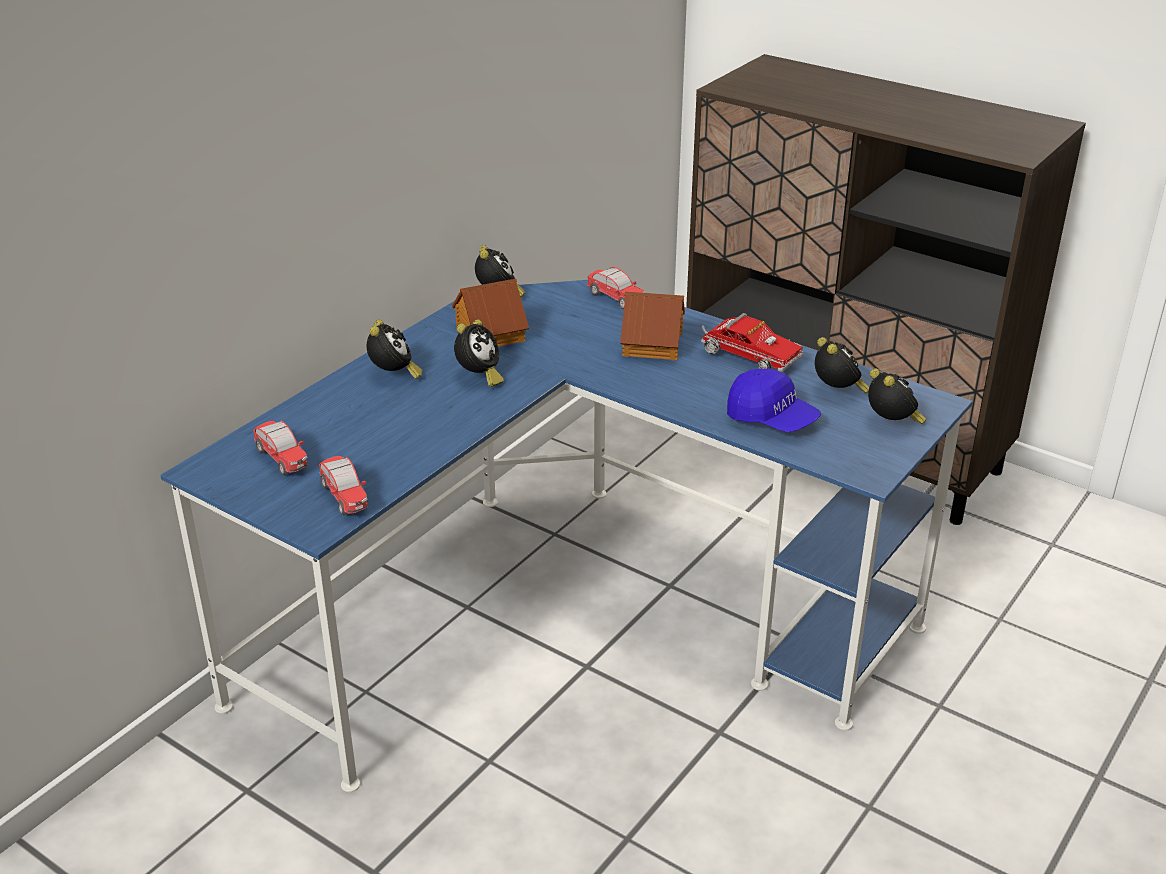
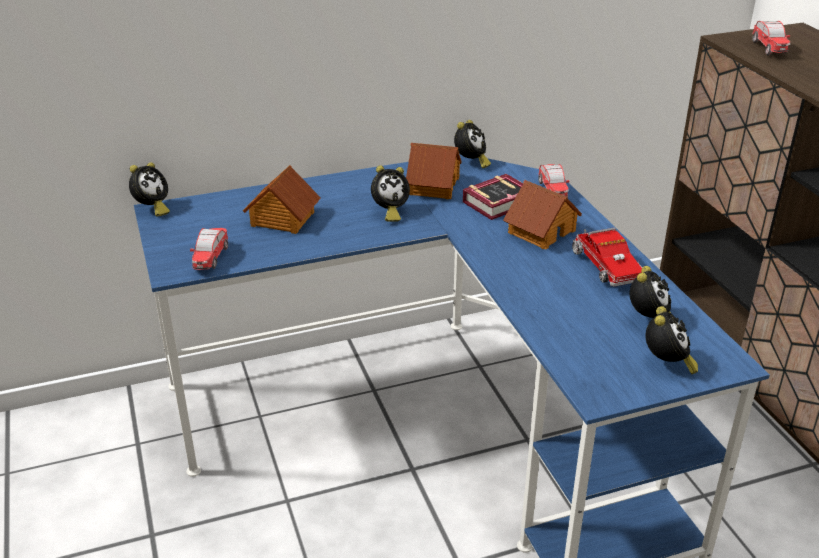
camera: 35 degrees right, 0 degrees up
(282, 459) = (207, 220): toy car -> toy car (769, 48)
(370, 425) = (282, 219): none -> toy house
(394, 375) = (337, 192): alarm clock -> alarm clock (152, 209)
(580, 328) = (501, 203): none -> book
(771, 419) = (566, 320): blue cap -> none

